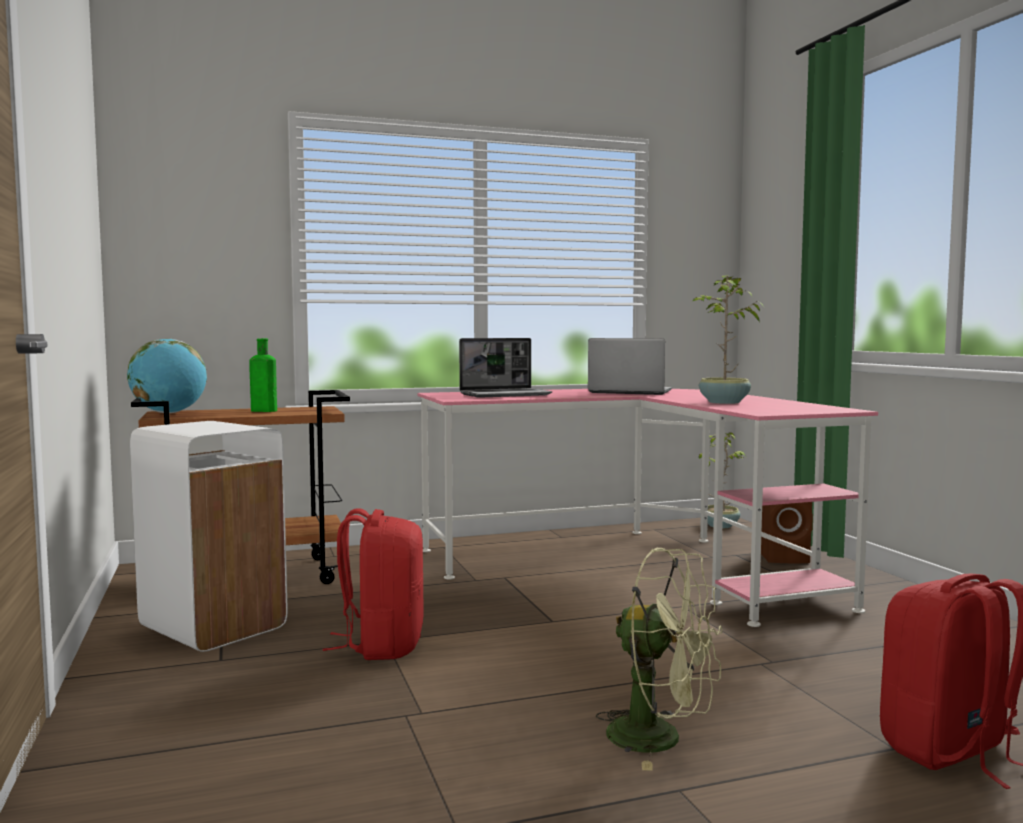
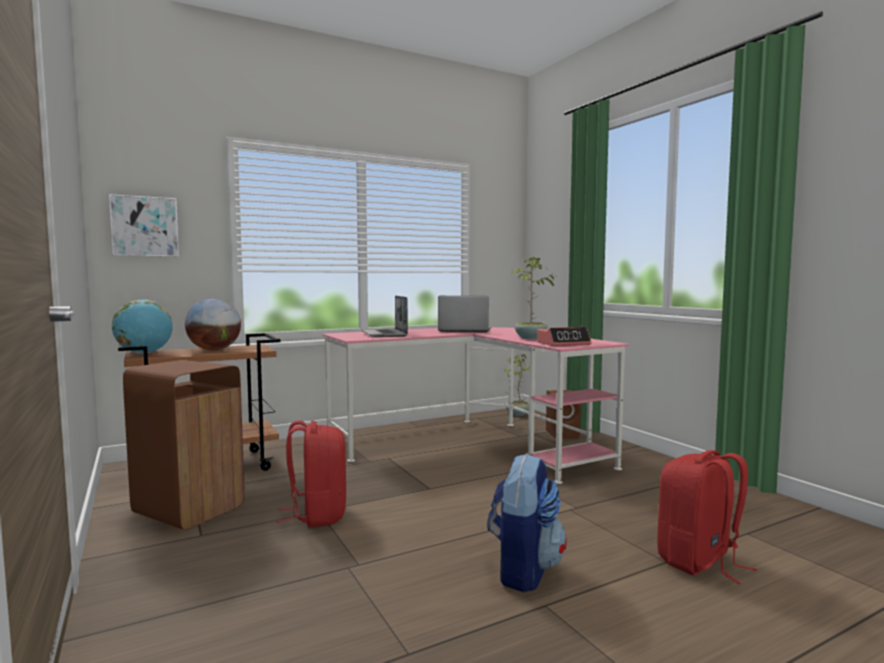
camera: 10 degrees left, 0 degrees up
(177, 239) = (145, 226): none -> picture
(214, 626) = (189, 509): white trash can -> brown trash can
(262, 411) = (214, 350): green bottle -> globe
(506, 395) = (385, 334): laptop -> laptop turned 105 degrees clockwise
(661, 739) = (523, 569): green fan -> backpack
(769, 410) = (563, 344): none -> alarm clock

